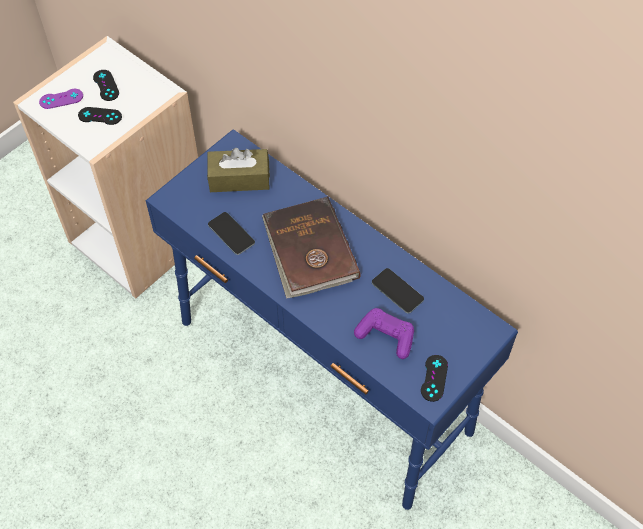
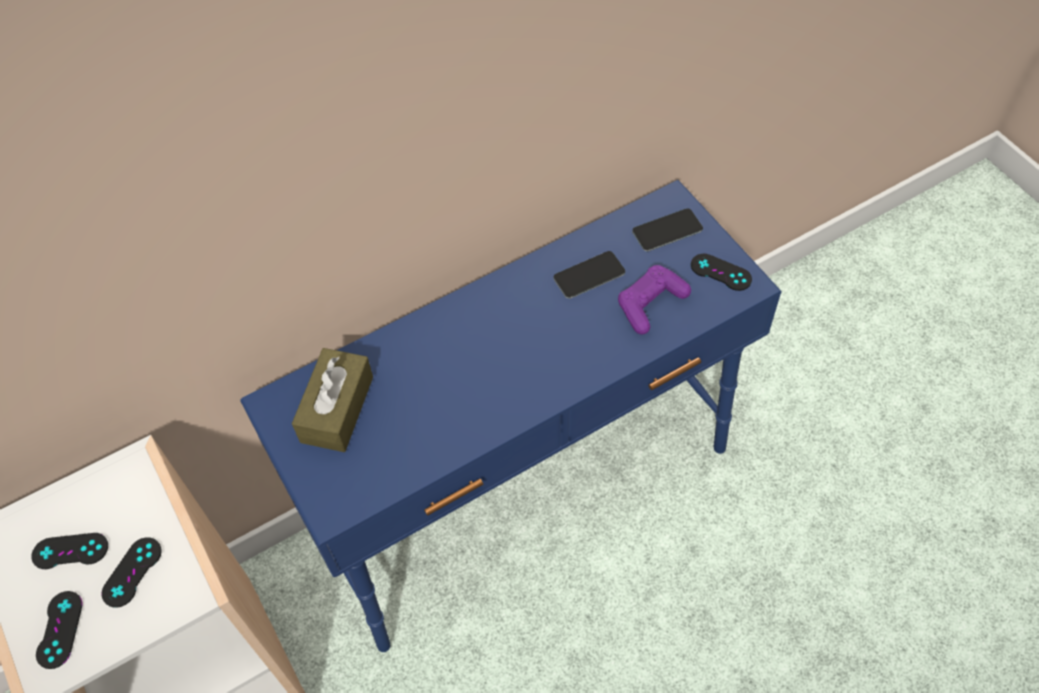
camera: 70 degrees left, 0 degrees up
(61, 99) = (60, 629): purple game controller -> black game controller
(231, 233) = (429, 440): phone -> phone (667, 230)
(309, 250) = (494, 354): brown book -> none

